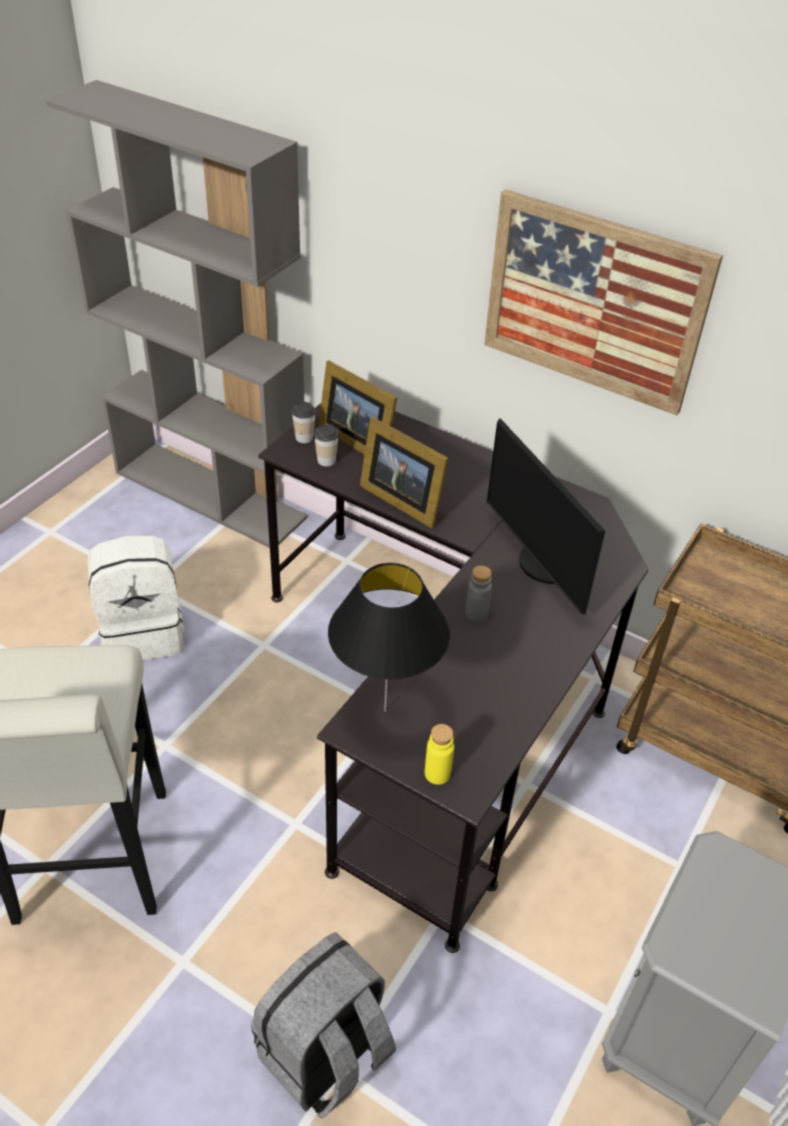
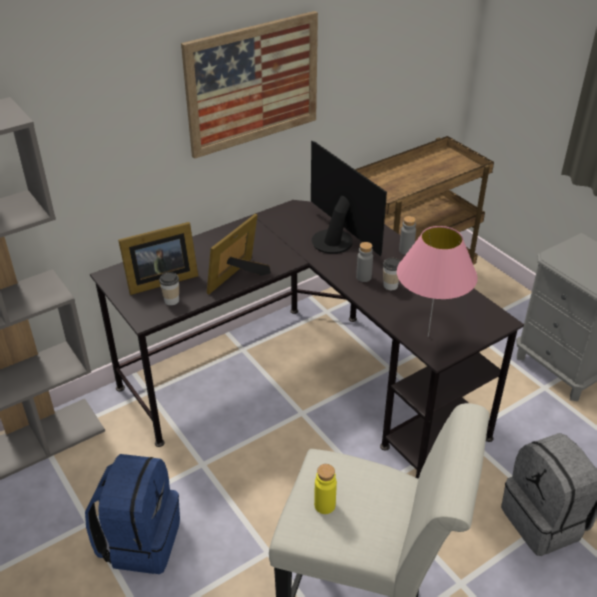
camera: 65 degrees left, 5 degrees down
(143, 632) = (140, 540): white backpack -> blue backpack
(304, 437) = (136, 305): cup -> cup (390, 286)
(384, 710) = (427, 336): black table lamp -> pink table lamp
(401, 499) = (238, 277): picture frame -> picture frame turned 150 degrees clockwise
(437, 773) = (484, 328): yellow bottle -> yellow bottle (324, 505)
(543, 565) = (336, 240): monitor -> monitor turned 120 degrees counterclockwise
(571, 645) = (406, 250): none -> grey bottle

